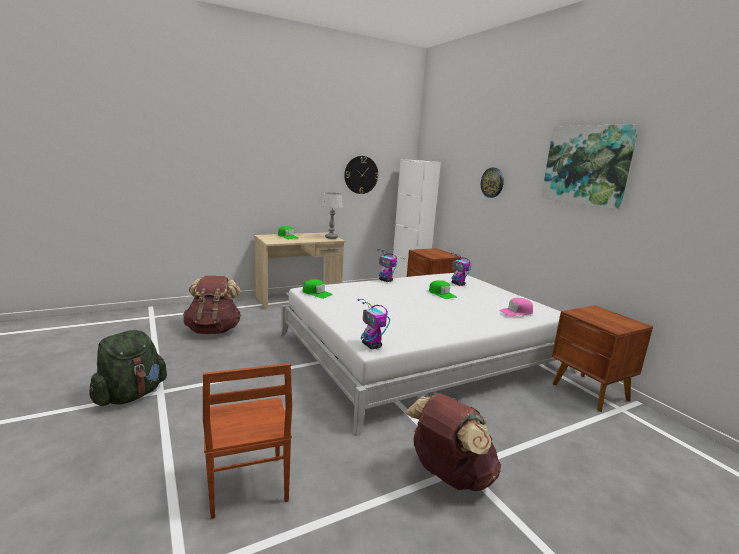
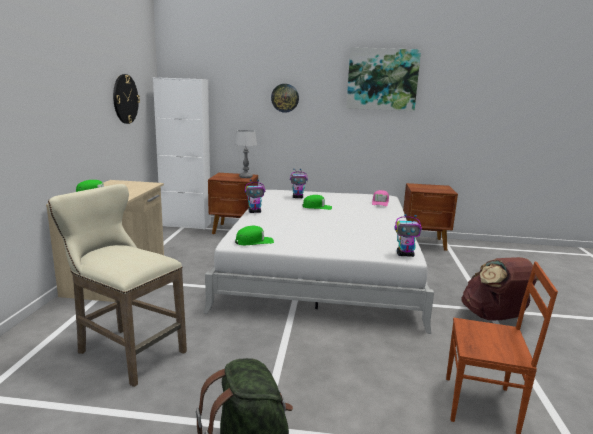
camera: 55 degrees left, 0 degrees up
(214, 330) = (126, 351): brown backpack -> beige stool
(331, 237) = (139, 183): table lamp -> table lamp (245, 177)

